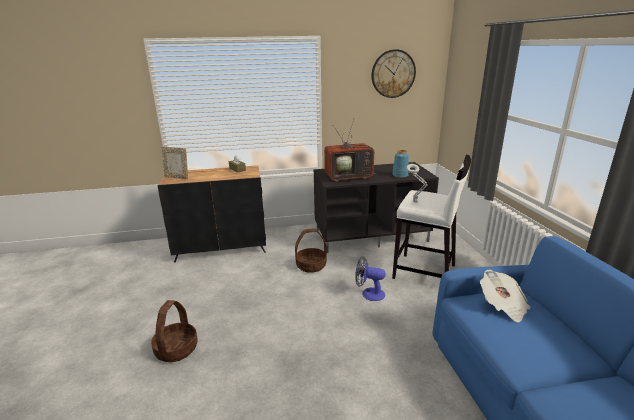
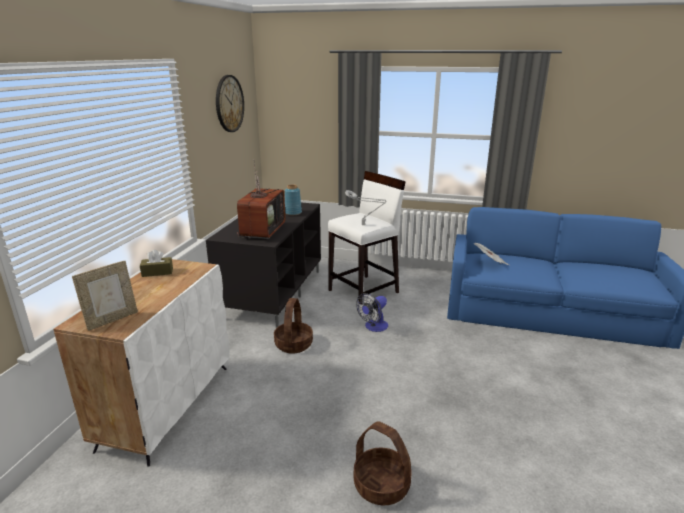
camera: 65 degrees left, 0 degrees up
(222, 248) = (167, 405): black cabinet -> white cabinet

